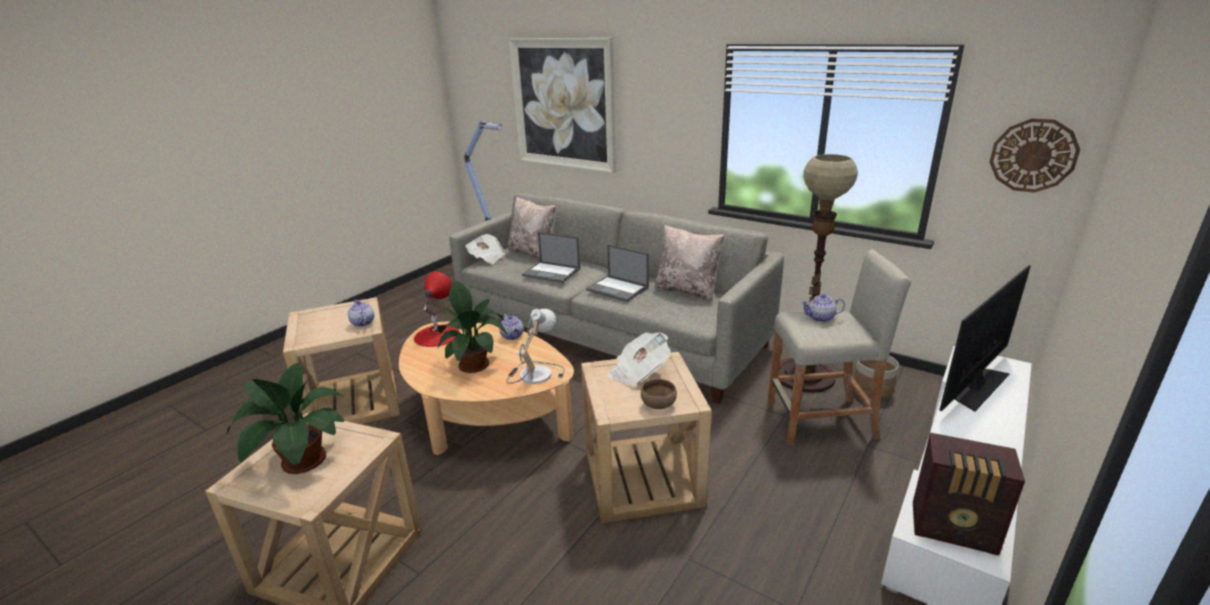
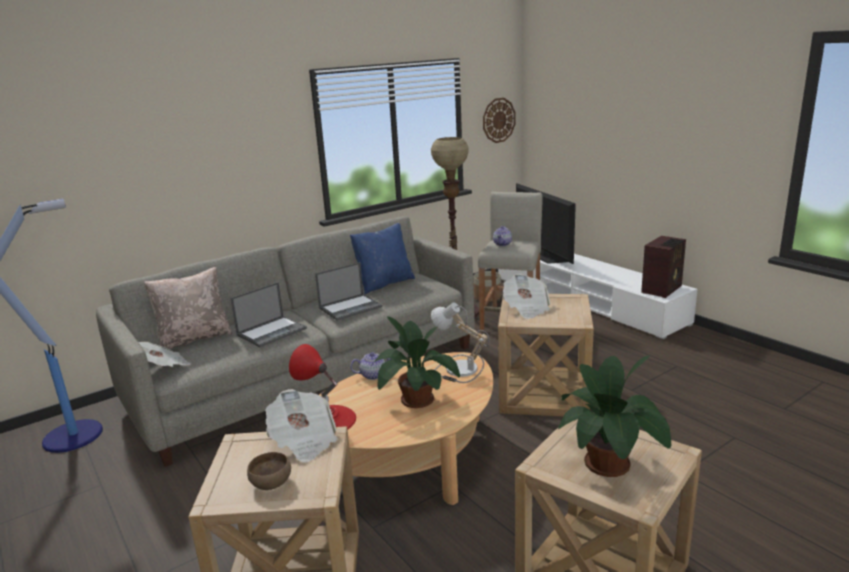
camera: 70 degrees left, 5 degrees down
(362, 323) = (303, 441): teapot -> newspaper
(563, 104) = (119, 160): picture -> none
(658, 404) = (574, 307): brown bowl -> brown bowl (270, 483)
(687, 290) = (384, 283): beige pillow -> blue pillow

